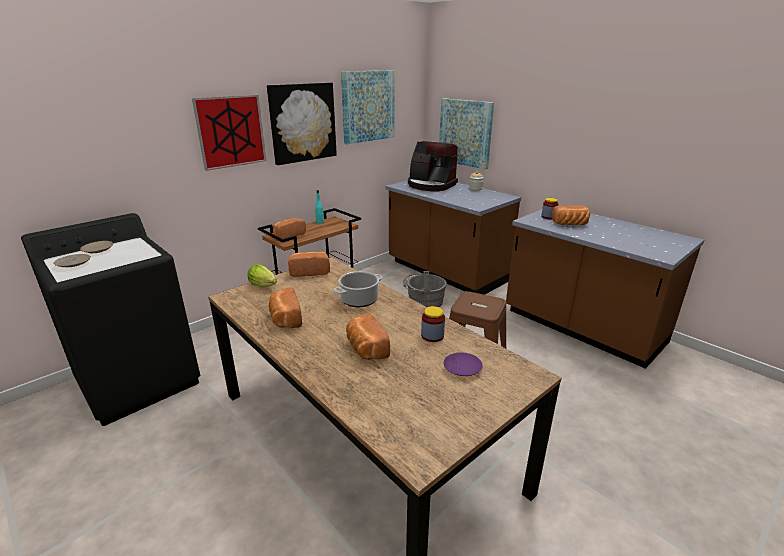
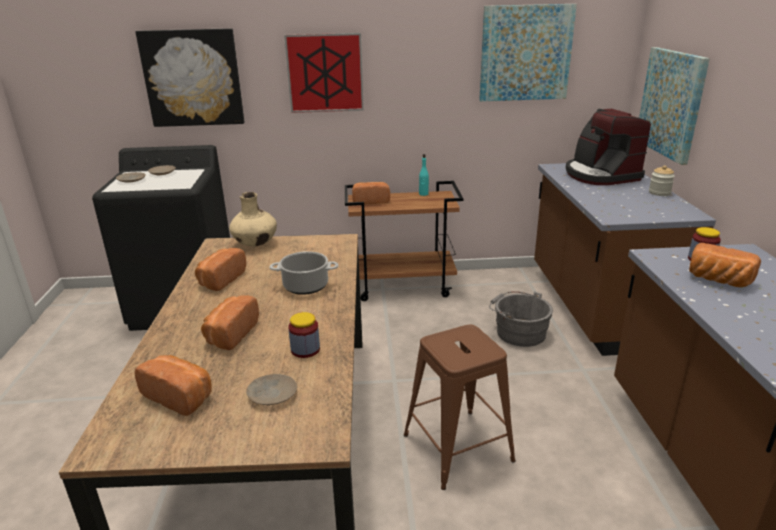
camera: 40 degrees right, 0 degrees up
(264, 286) = (255, 244): lettuce -> beige vase
(302, 123) = (419, 69): picture -> picture (193, 78)
(310, 271) = (313, 242): bread -> bread (180, 396)
(461, 368) = (272, 394): purple plate -> beige plate

